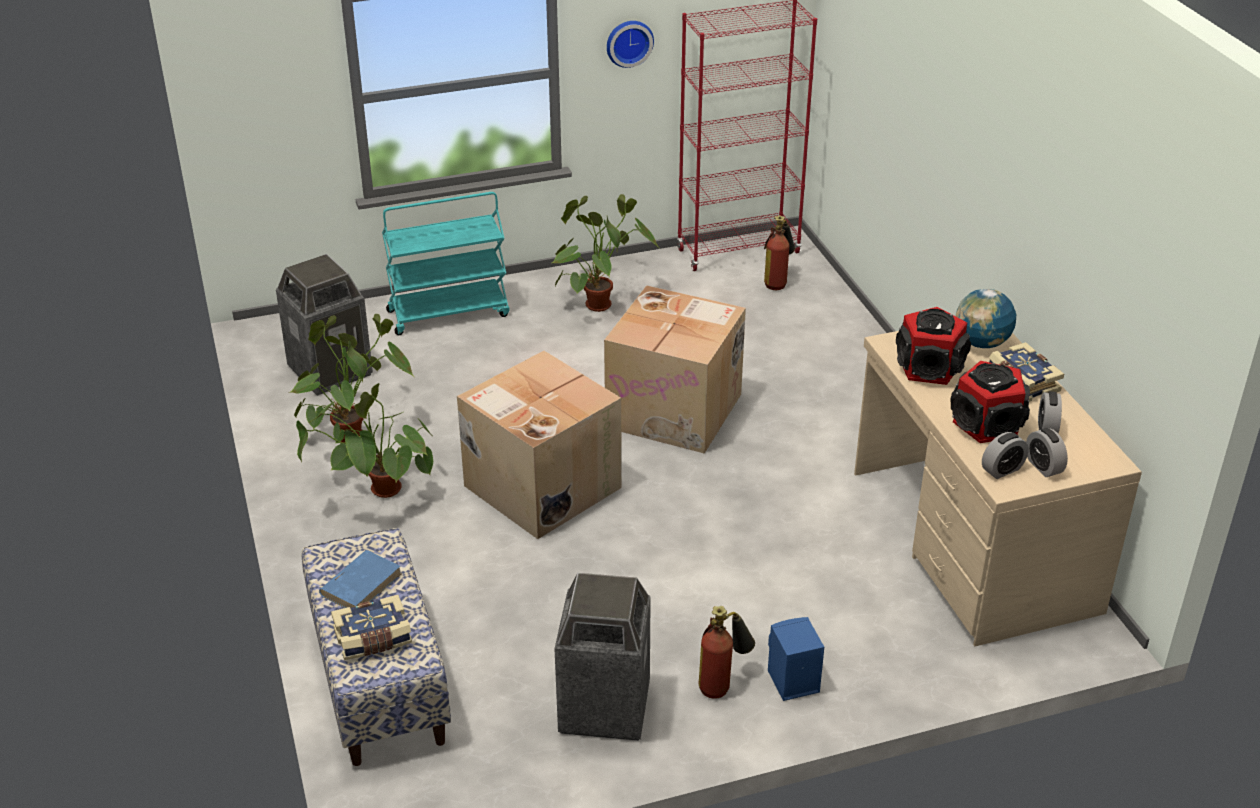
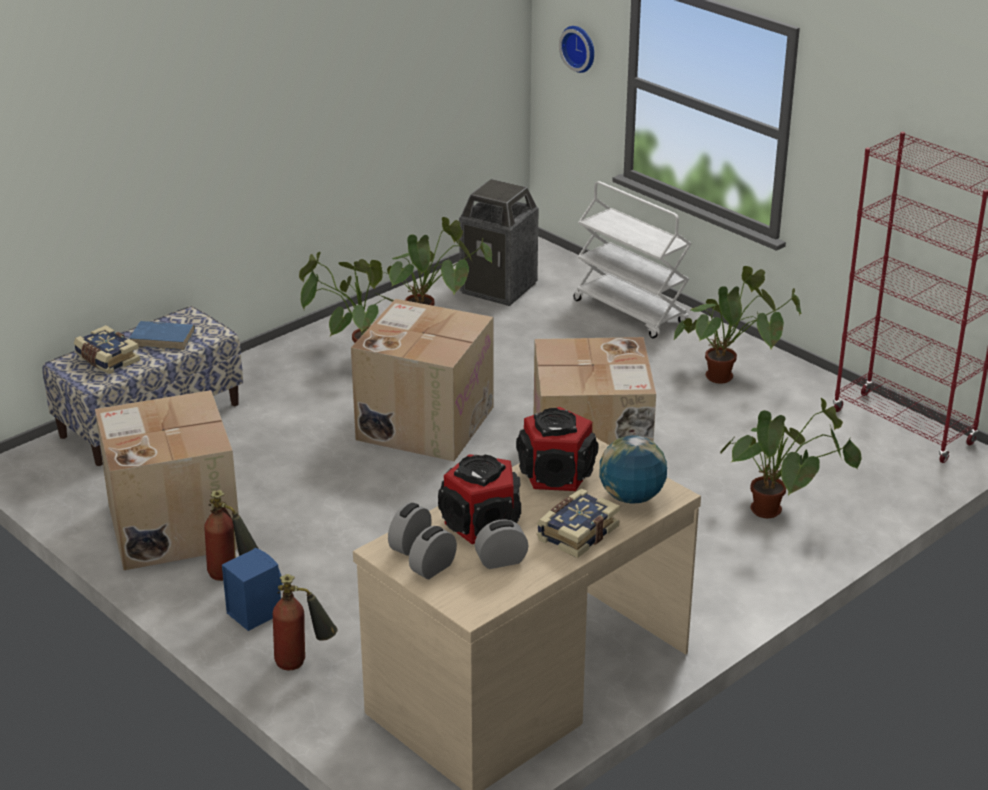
camera: 65 degrees right, 5 degrees down
(449, 313) = (631, 312): turquoise cart -> white cart
(603, 708) = (171, 525): trash can -> cardboard box
(628, 42) = (852, 139): wall clock -> wall clock (580, 48)
(778, 281) = (874, 464): fire extinguisher -> fire extinguisher (303, 662)
(815, 343) = (782, 512): none -> potted plant
(1002, 470) = (410, 545): alarm clock -> alarm clock turned 90 degrees clockwise

